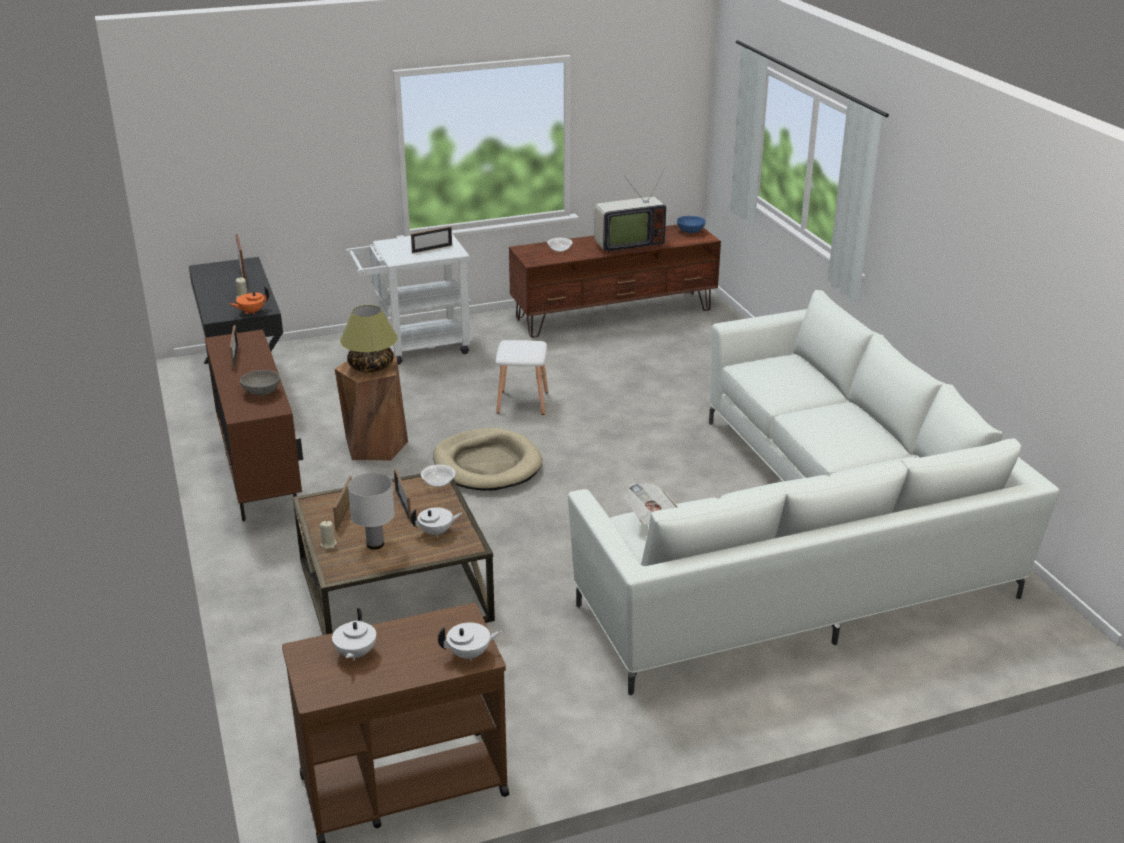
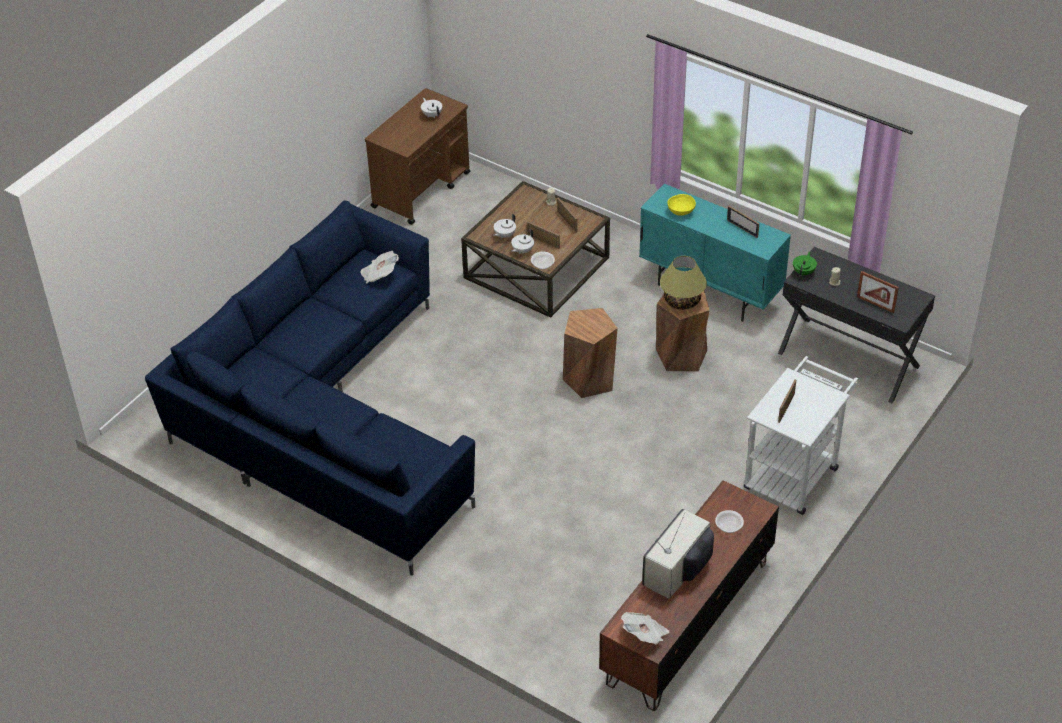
camera: 145 degrees right, 15 degrees up
(251, 312) = (804, 272): orange teapot -> green teapot
(261, 482) = (710, 292): brown cabinet -> turquoise cabinet
(262, 392) = (680, 212): grey bowl -> yellow bowl
(375, 544) = (527, 213): white table lamp -> none
(470, 654) = (384, 136): white teapot -> white teapot (522, 251)
(487, 465) = (589, 379): beige dog bed -> brown stool
(523, 403) = (633, 452): white stool -> none
(690, 231) = (645, 635): blue bowl -> newspaper
(808, 544) = (324, 420): white sofa -> blue sofa

